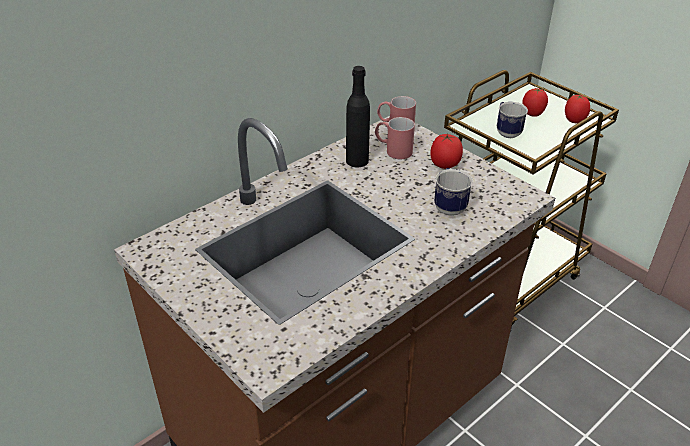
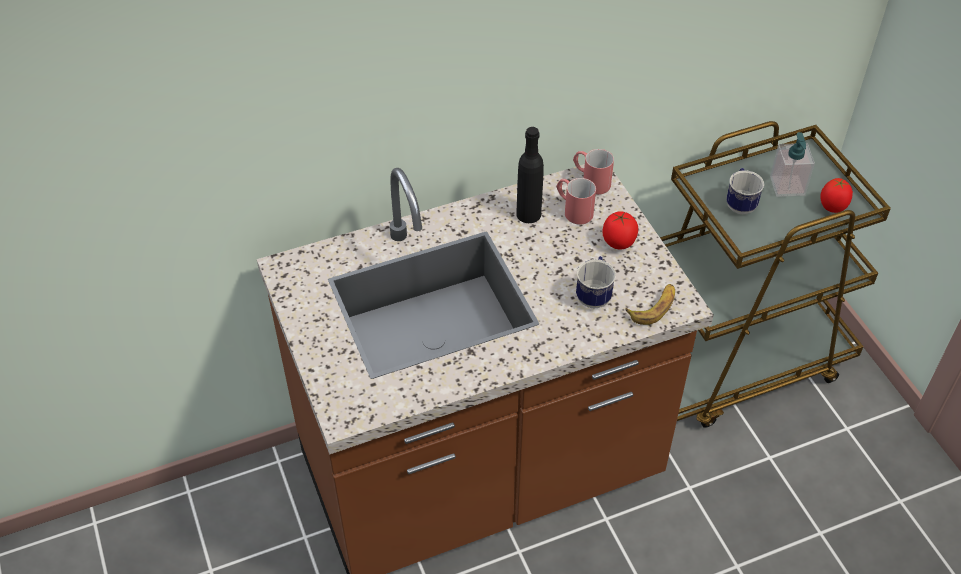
camera: 20 degrees right, 10 degrees up
(504, 203) = (653, 307): none -> banana
(532, 114) = (787, 186): tomato -> soap dispenser

